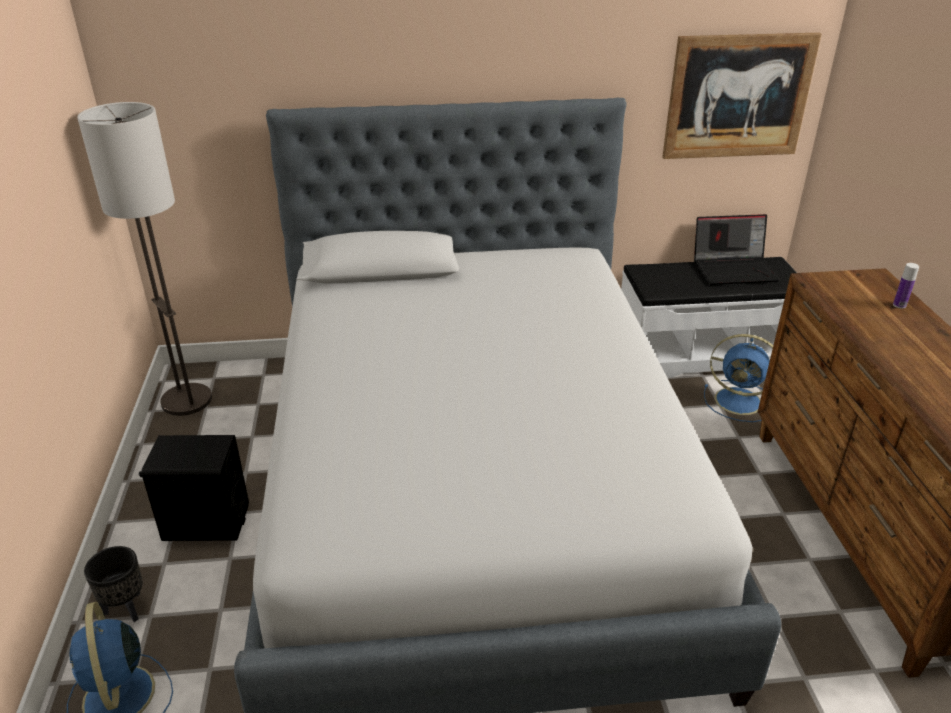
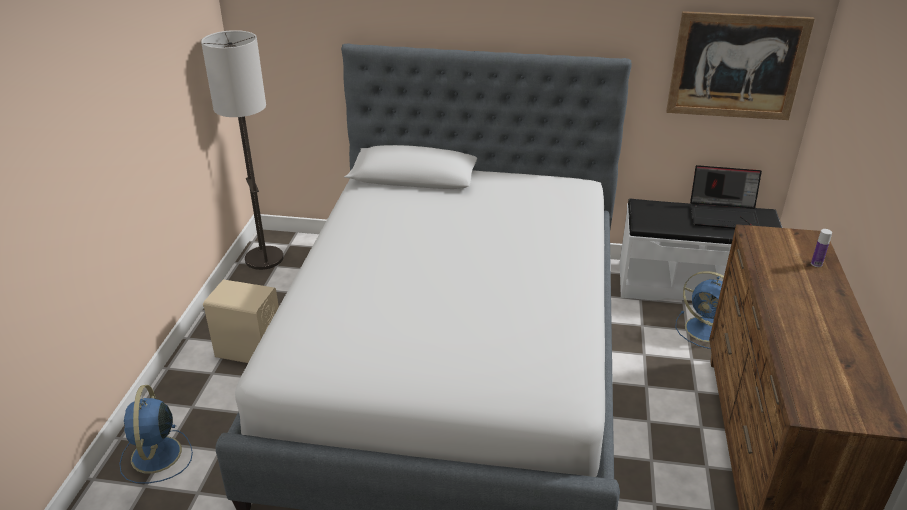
camera: 15 degrees right, 0 degrees up
(127, 608) = (178, 398): black planter -> none
(206, 522) = (249, 350): black speaker -> beige speaker

